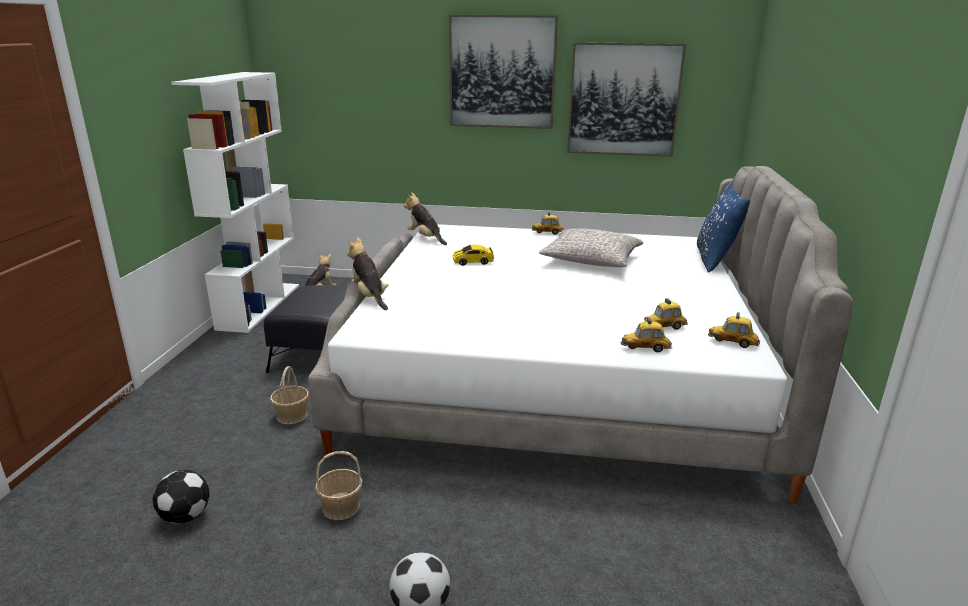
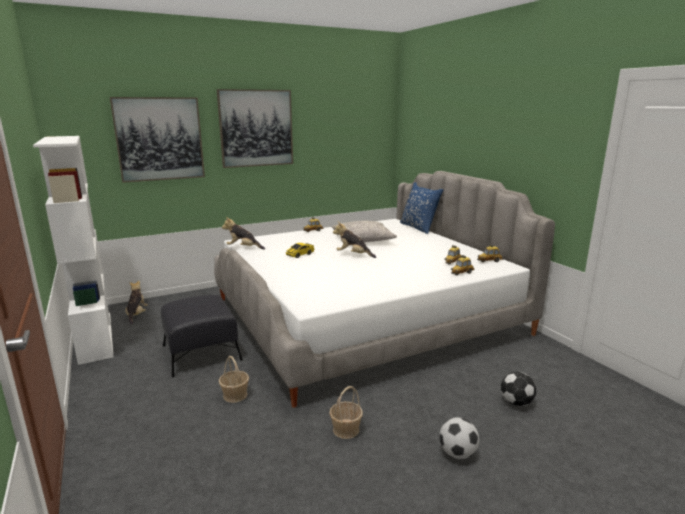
camera: 35 degrees left, 5 degrees down
(186, 516) = (251, 485): football -> football (516, 402)
(369, 297) = (274, 288): plush toy -> plush toy (353, 255)
(623, 100) = (332, 142): picture -> picture (159, 139)

